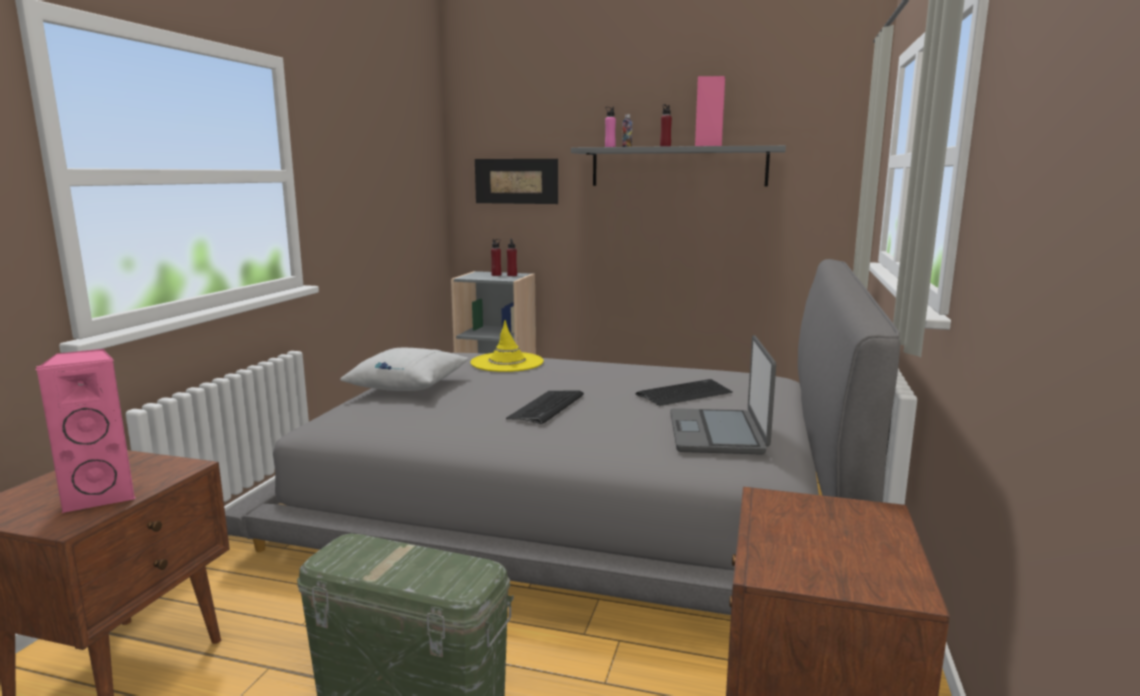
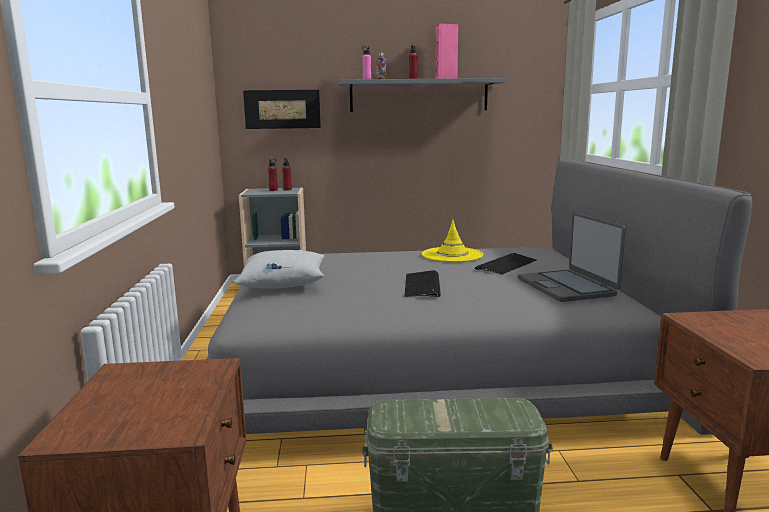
camera: 20 degrees left, 0 degrees up
(102, 496) = (175, 402): pink speaker -> none
(507, 362) = (340, 258): yellow hat -> yellow hat (452, 255)

